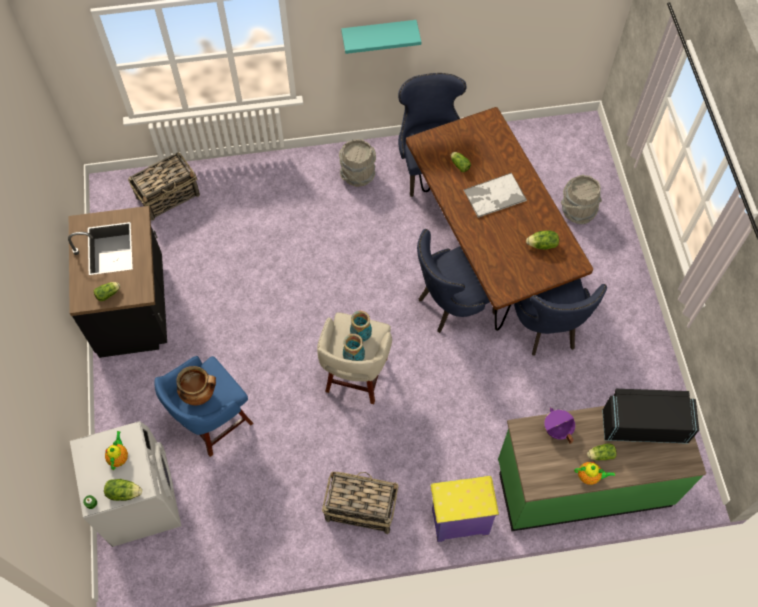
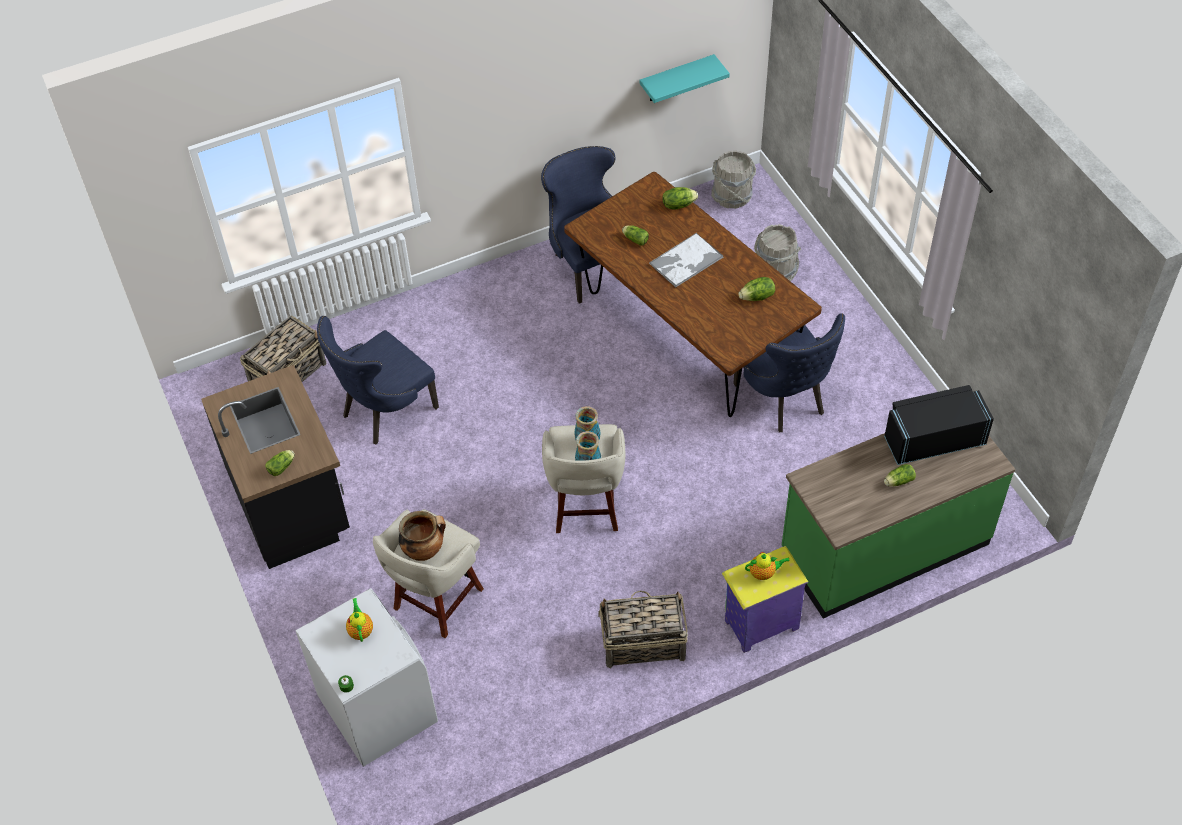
camera: 15 degrees left, 10 degrees down
(124, 492) = (381, 664): lettuce -> lettuce (678, 205)
(213, 423) = (435, 602): blue stool -> beige stool
(358, 175) = (509, 295): grey bucket -> grey bucket (732, 197)
(379, 34) = (506, 114): turquoise shelf -> turquoise shelf (676, 79)
(452, 304) = (669, 403): blue chair -> blue chair (385, 411)
(557, 429) = (843, 469): purple cooking pot -> none
(589, 476) = (895, 505): teapot -> teapot (764, 573)

